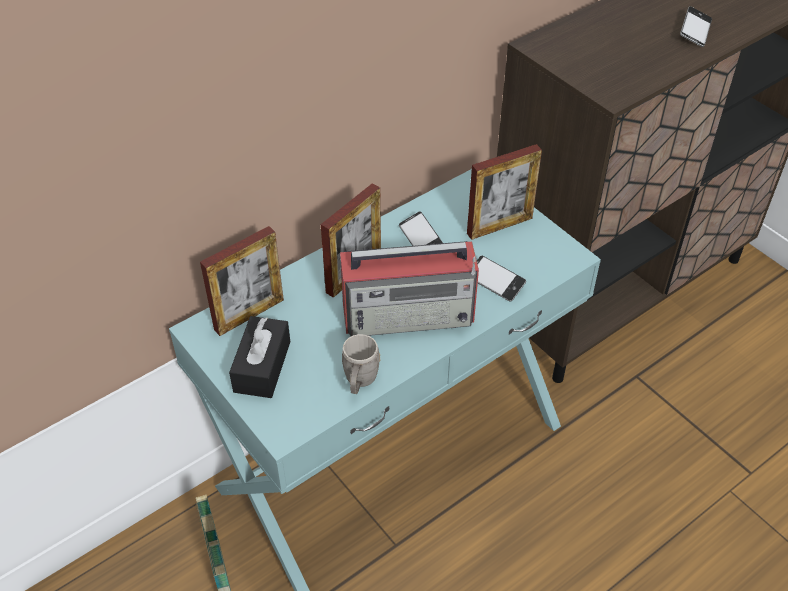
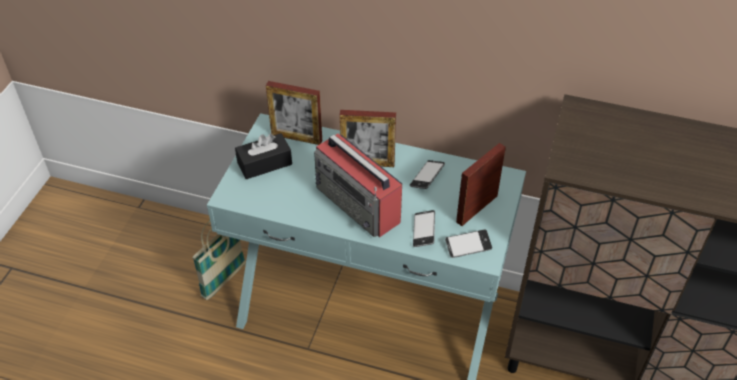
camera: 55 degrees right, 0 degrees up
(359, 381) = (288, 209): grey mug -> none
(499, 226) = (477, 209): picture frame -> picture frame turned 105 degrees clockwise
(695, 31) = (699, 181): phone -> phone (468, 246)

